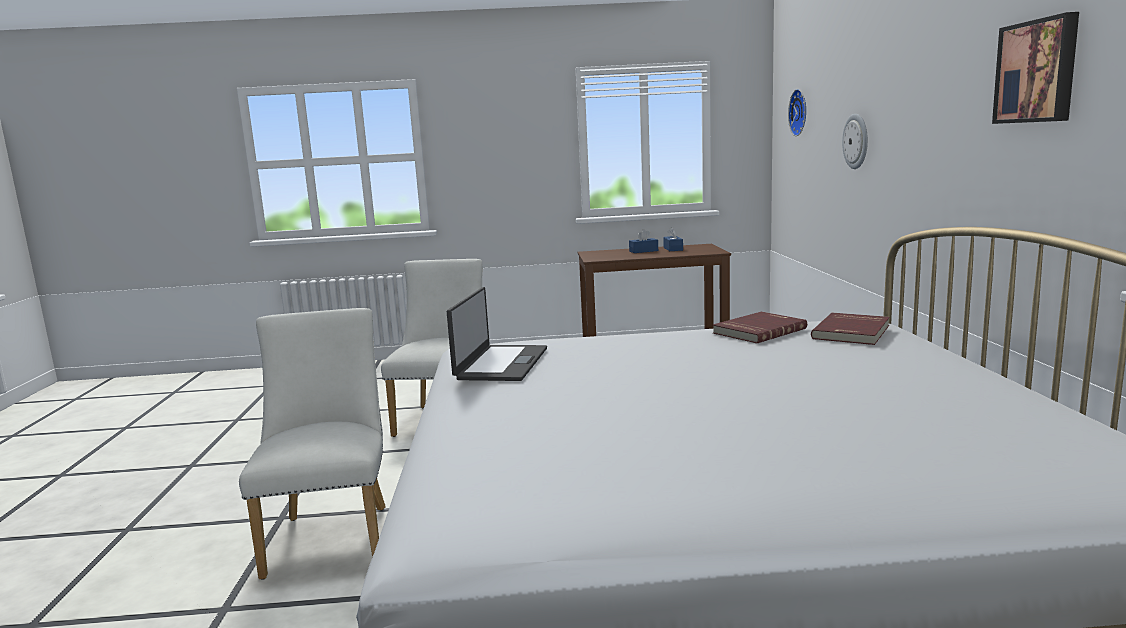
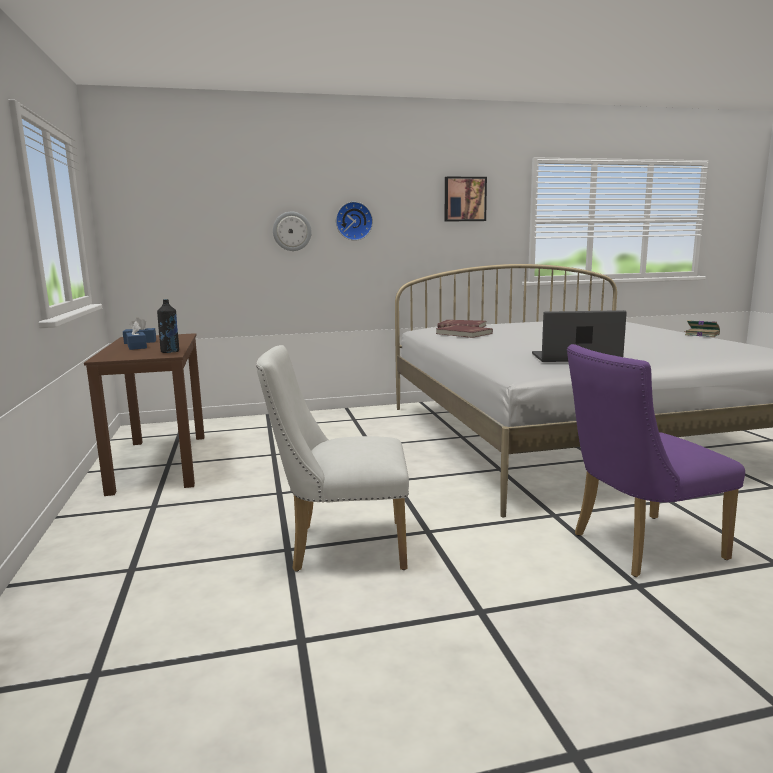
camera: 100 degrees left, 0 degrees up
(332, 535) = (637, 547): white chair -> purple chair
(609, 258) = (170, 352): none -> black bottle
(708, 502) = (701, 334): none -> book
(800, 112) = (177, 207): wall clock -> wall clock (353, 221)

